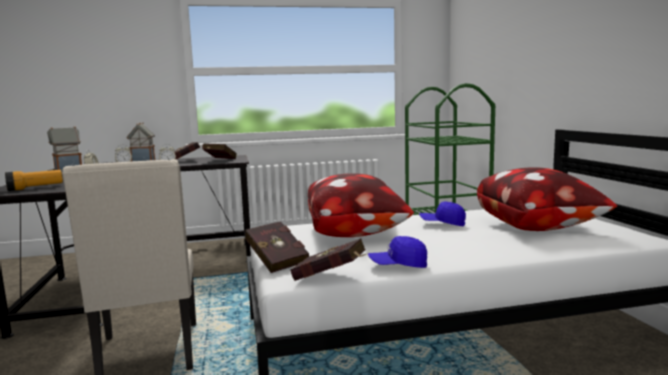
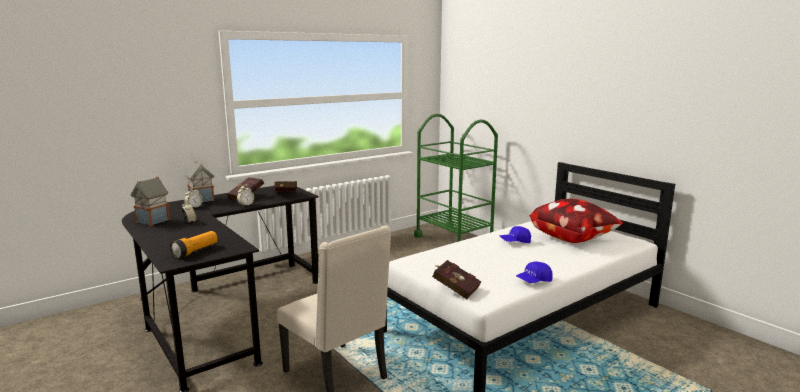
camera: 25 degrees left, 5 degrees up
(332, 278) = (510, 297): red book -> none
(356, 233) = (469, 257): pillow -> none

